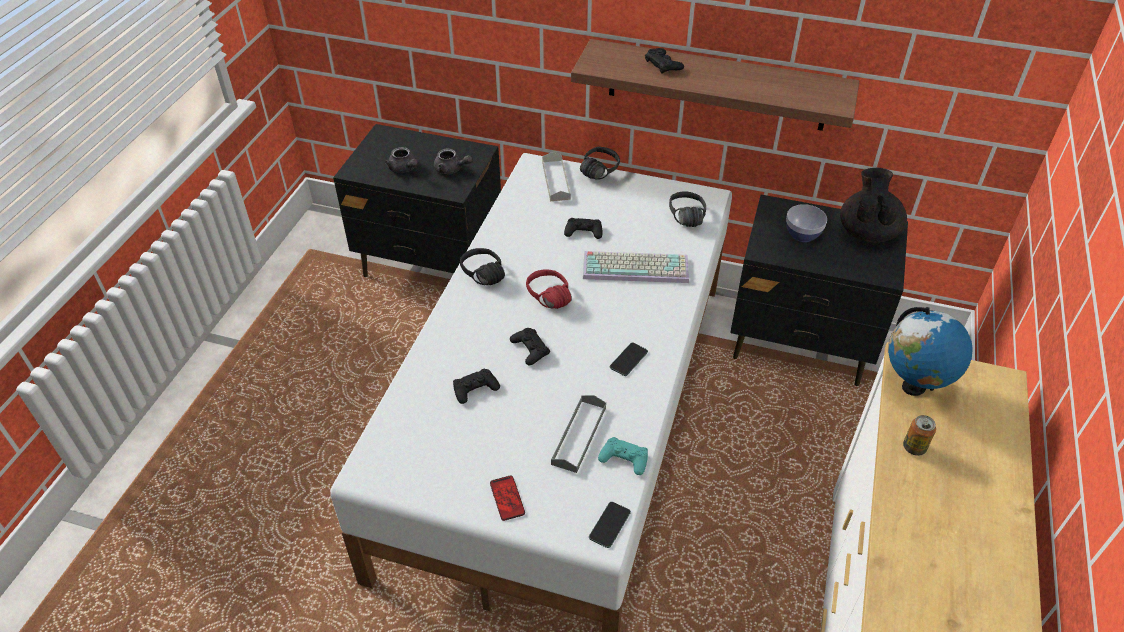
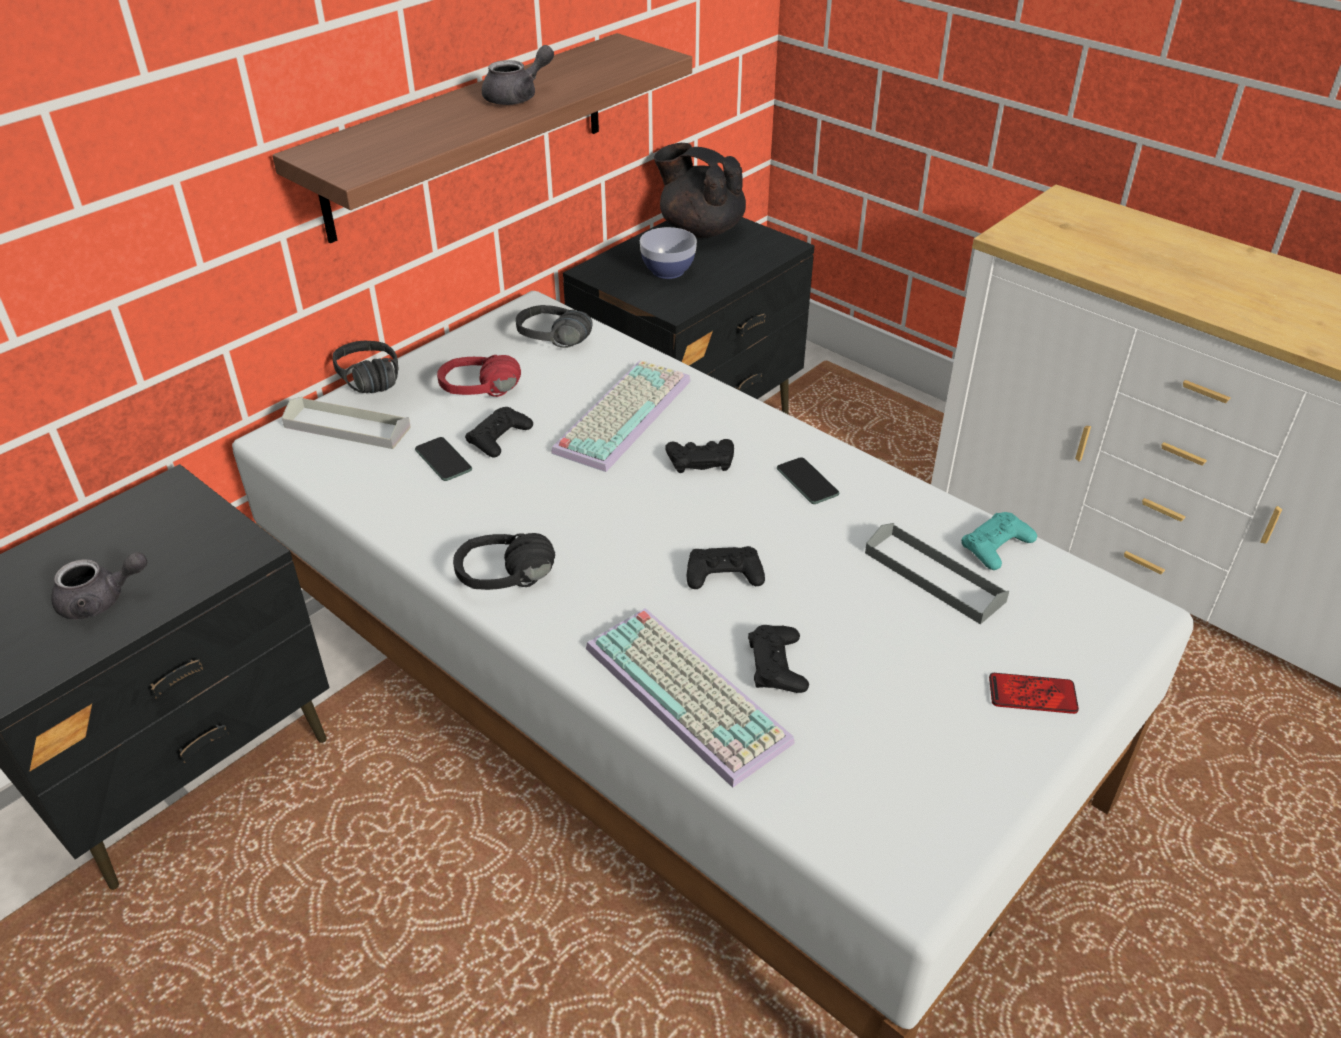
camera: 65 degrees left, 5 degrees down
(440, 363) = (691, 694): none -> keyboard
(452, 169) = (179, 537): grey teapot -> grey teapot (518, 97)
(543, 299) = (621, 526): red headphones -> red headphones (481, 396)
(609, 525) = (1114, 598): phone -> phone (443, 460)
(663, 64) = (425, 122): black game controller -> black game controller (700, 460)
(913, 387) = (1054, 247): globe -> none
(914, 447) = (1147, 277): can -> none

